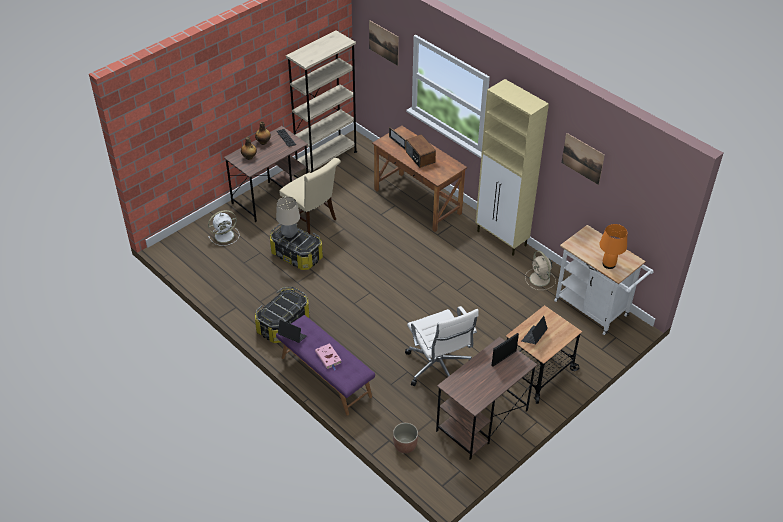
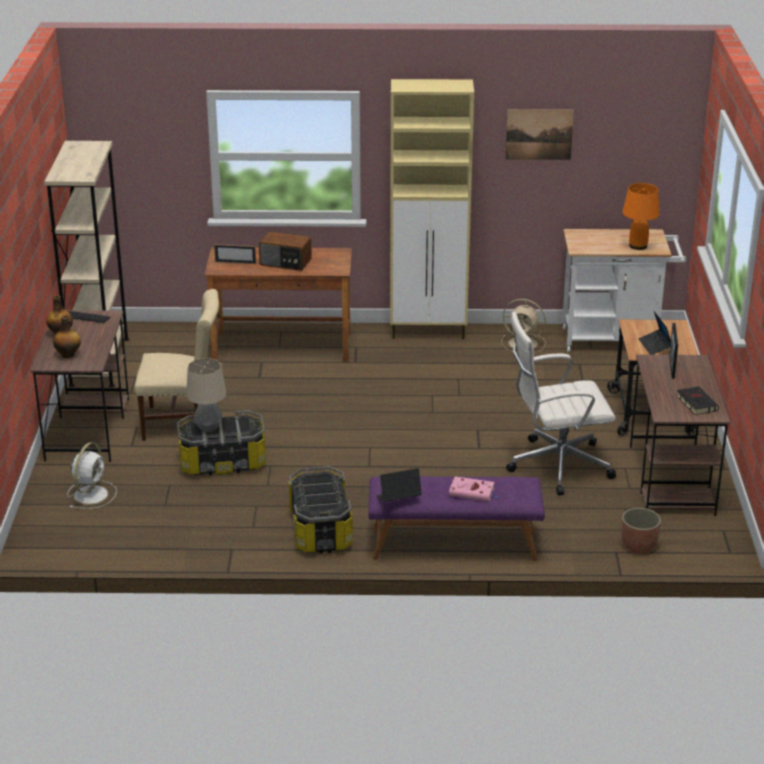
camera: 45 degrees left, 15 degrees down
(383, 42) = (143, 133): picture -> none
(439, 368) = (556, 465): white office chair -> white office chair turned 150 degrees clockwise
(477, 390) = (696, 402): none -> black book

